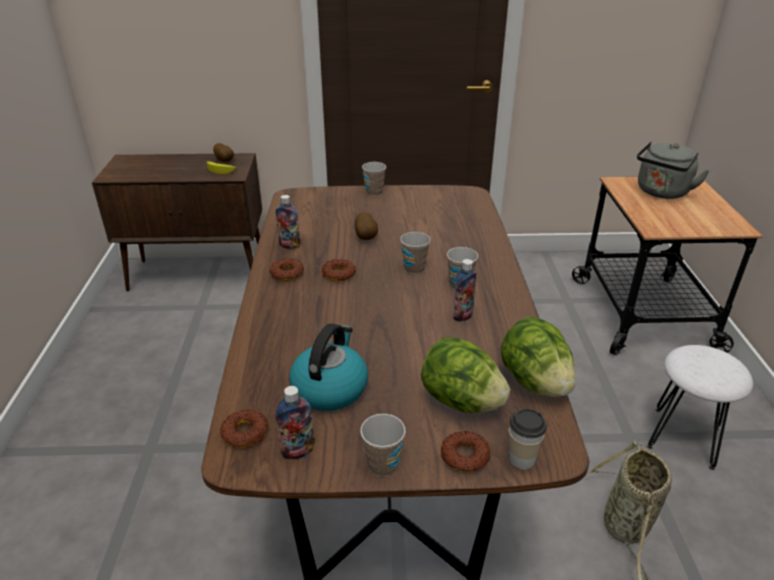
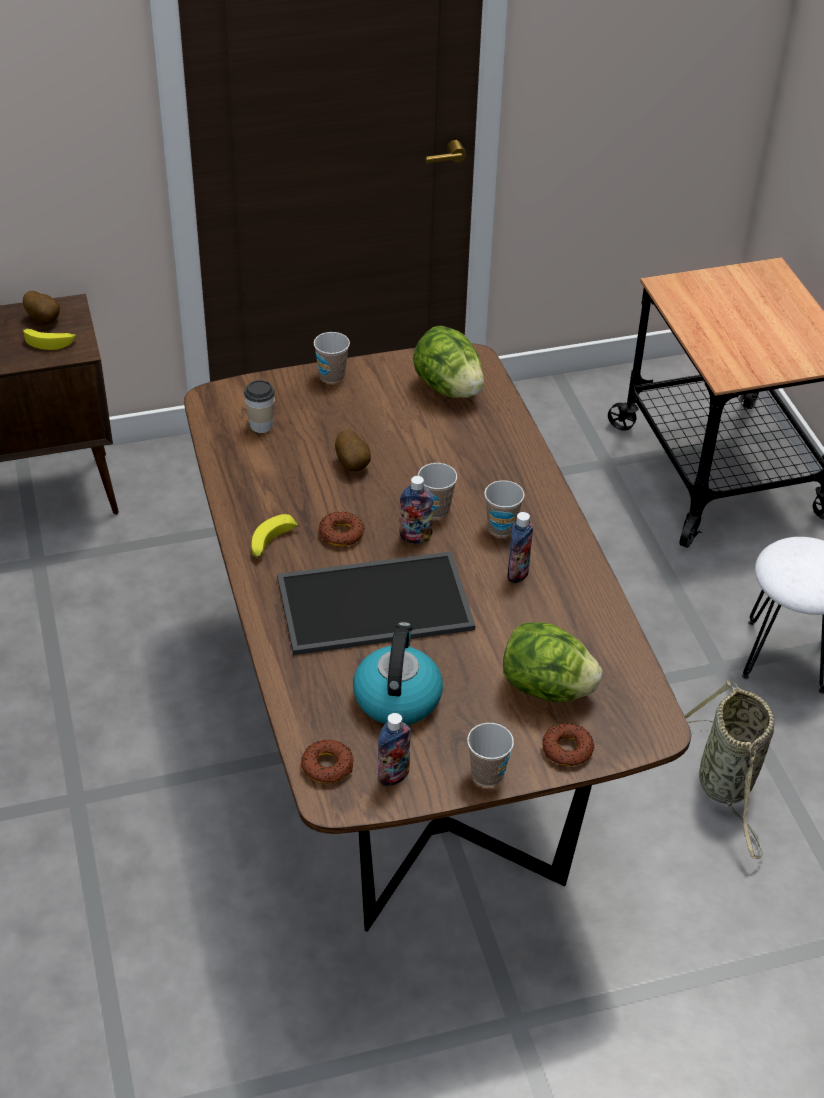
camera: 15 degrees left, 10 degrees up
(286, 273) = (272, 543): donut -> banana
(289, 245) = (254, 495): bottle -> bottle (415, 537)
(344, 318) = (376, 601): none -> tray
(521, 459) = (624, 741): cup -> cup (261, 425)
(534, 382) = (620, 651): lettuce -> lettuce (448, 388)
(661, 193) = (731, 301): grey kettle -> none

